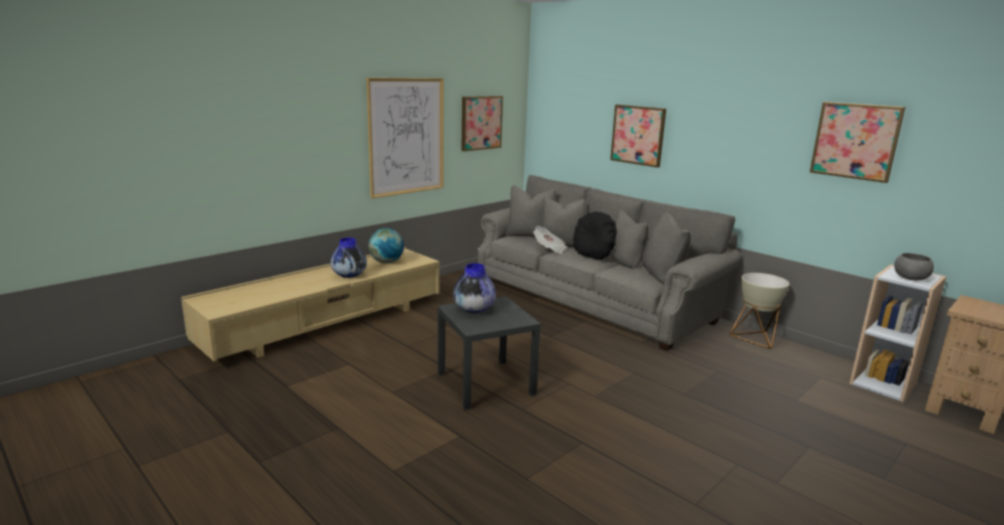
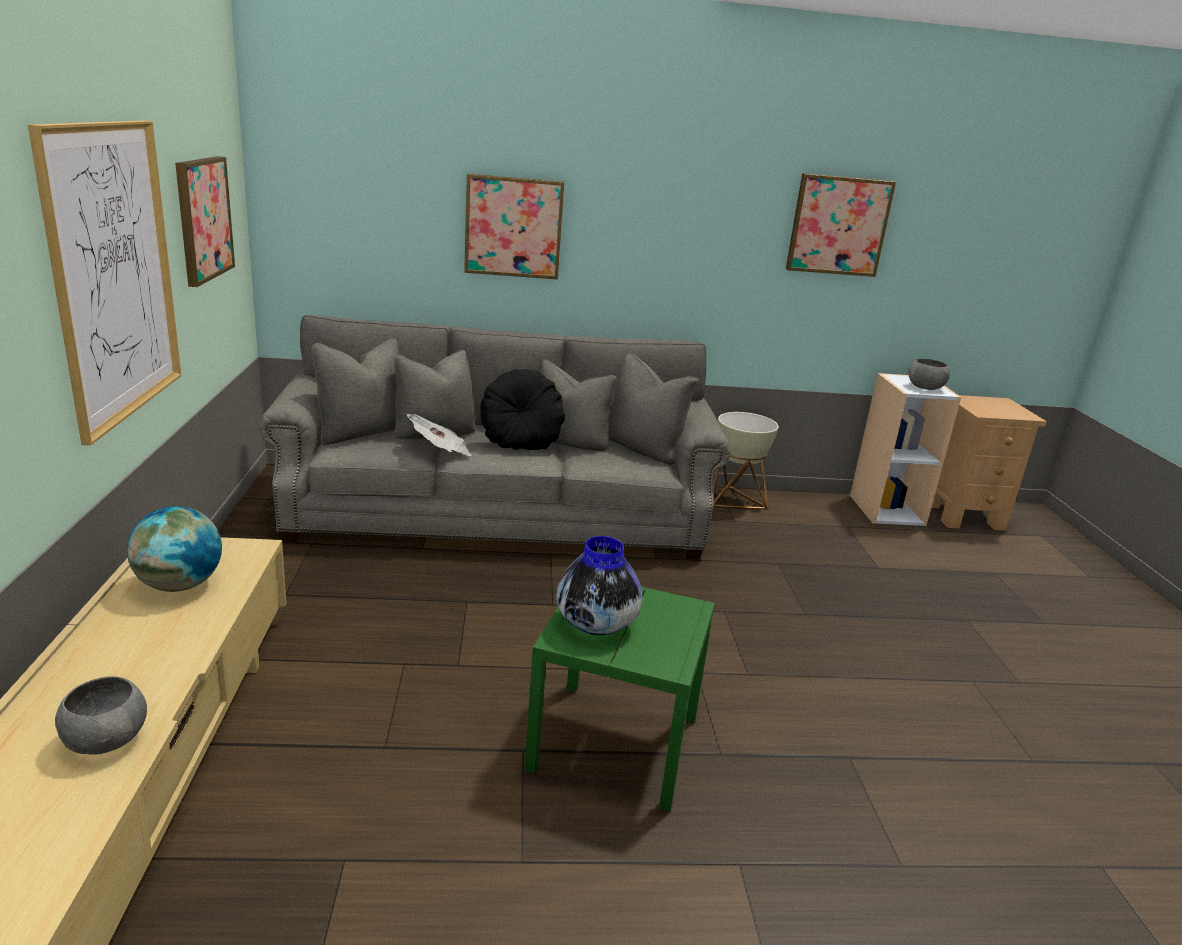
camera: 50 degrees left, 5 degrees up
(306, 286) = (105, 740): none -> grey bowl
(349, 275) = (158, 656): vase -> none
(485, 384) = (616, 744): grey side table -> green side table

